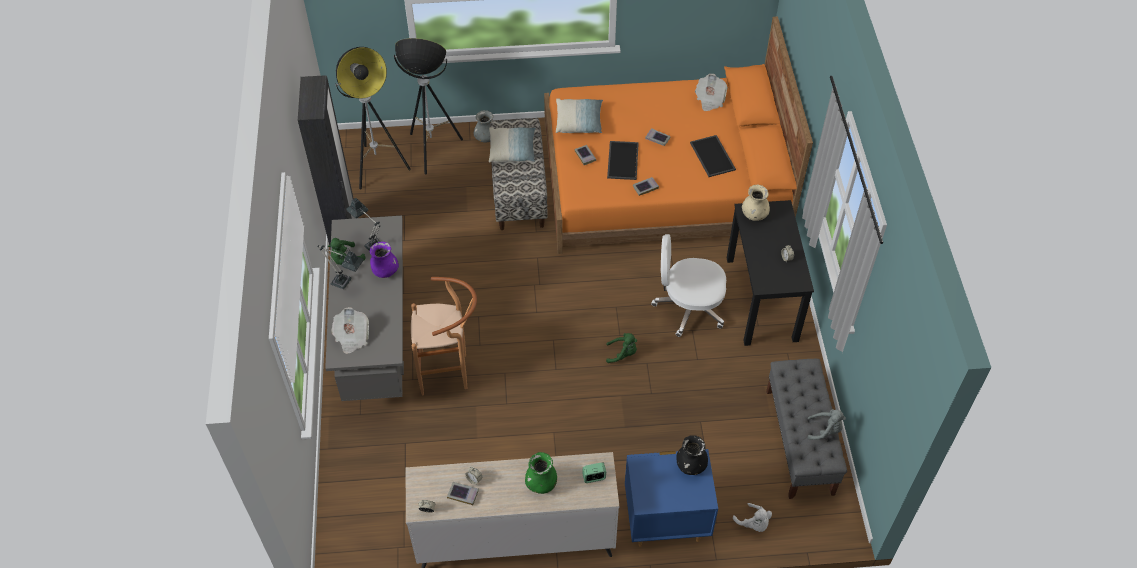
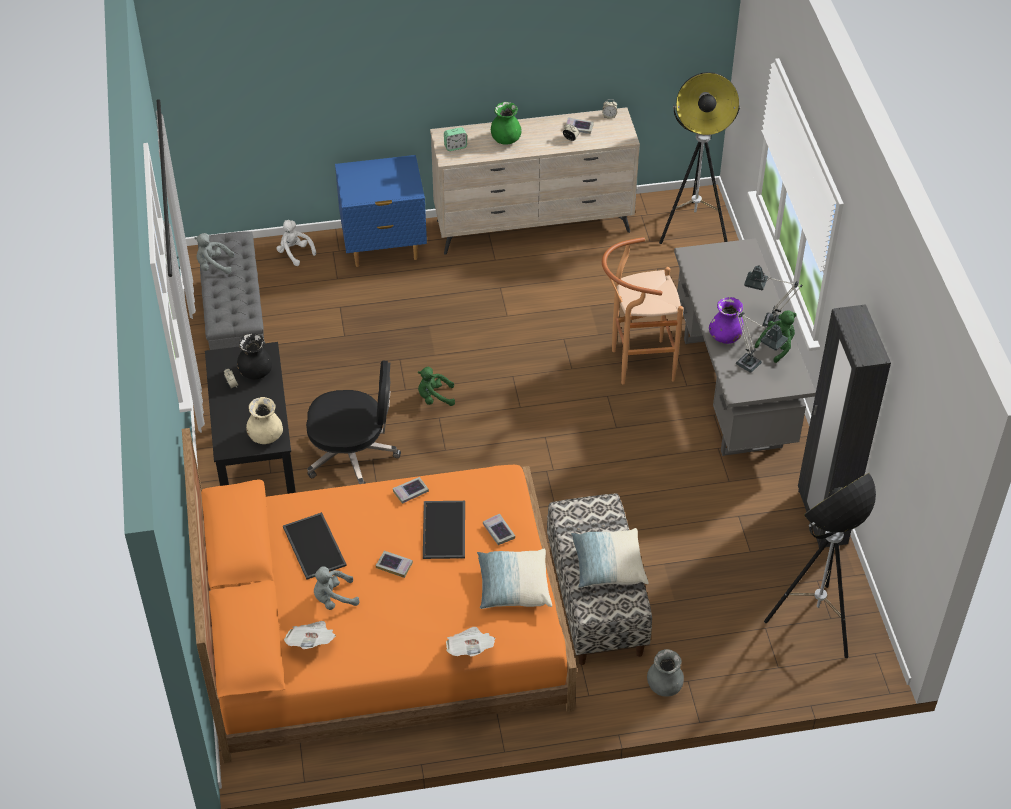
camera: 175 degrees right, 5 degrees down
(352, 337) = (738, 268): newspaper -> newspaper (470, 649)
(432, 150) = (741, 657): floor lamp -> floor lamp (693, 229)
(688, 307) = (353, 455): white office chair -> black office chair
(691, 465) = (359, 193): black vase -> black vase (256, 372)
(697, 123) = (333, 598): none -> grey plush toy

